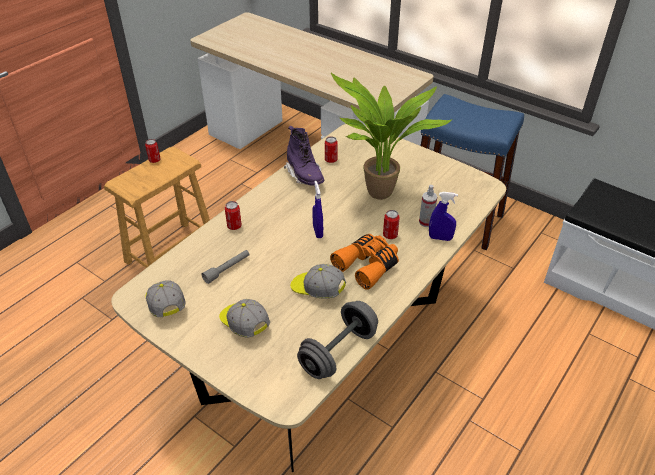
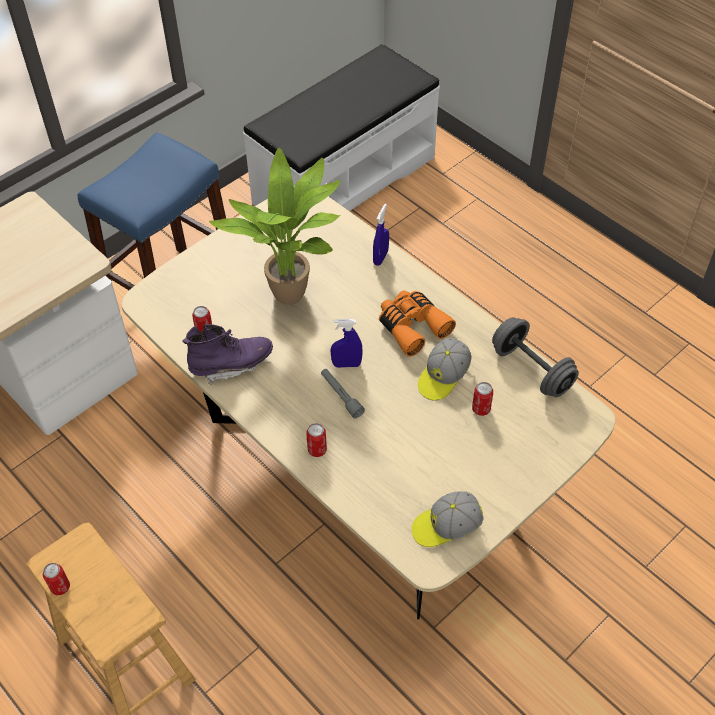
camera: 80 degrees left, 10 degrees up
(227, 269) = (396, 461): grey flashlight -> grey flashlight (341, 396)
(244, 324) = (486, 448): cap -> none
(390, 235) = (367, 299): can -> can (481, 409)
(426, 222) = (352, 264): spray bottle -> none

